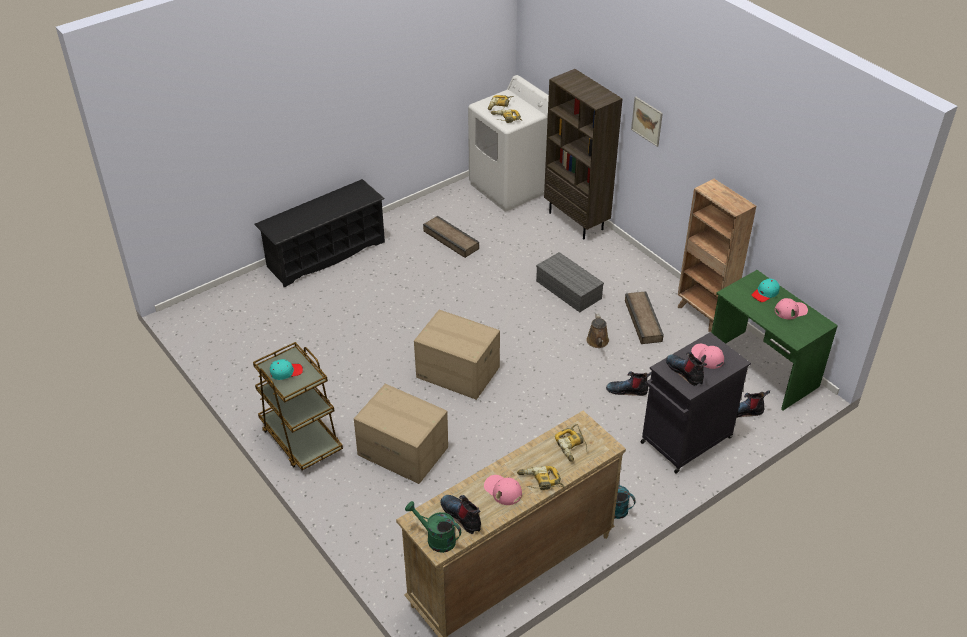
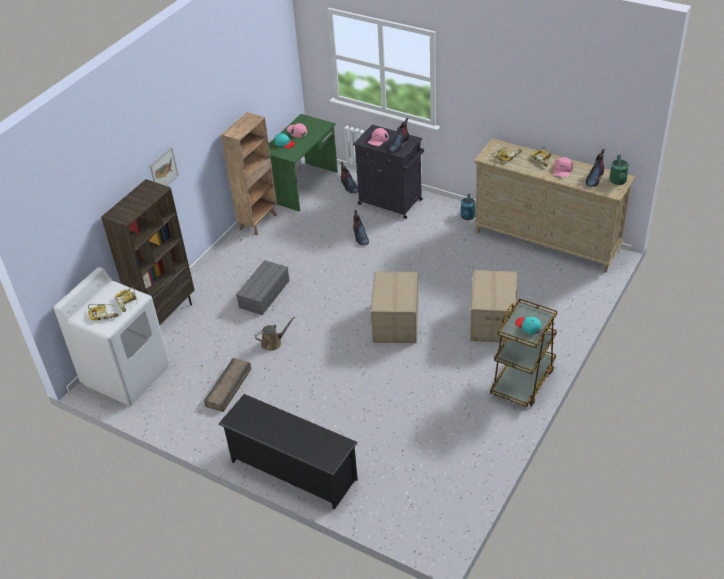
camera: 110 degrees left, 0 degrees up
(598, 342) = (318, 262): brown watering can -> brown watering can (273, 343)
(644, 320) = (281, 247): crate -> none

